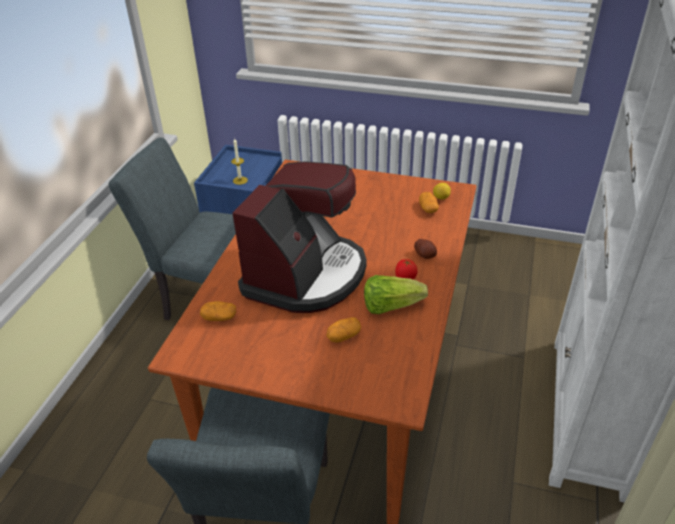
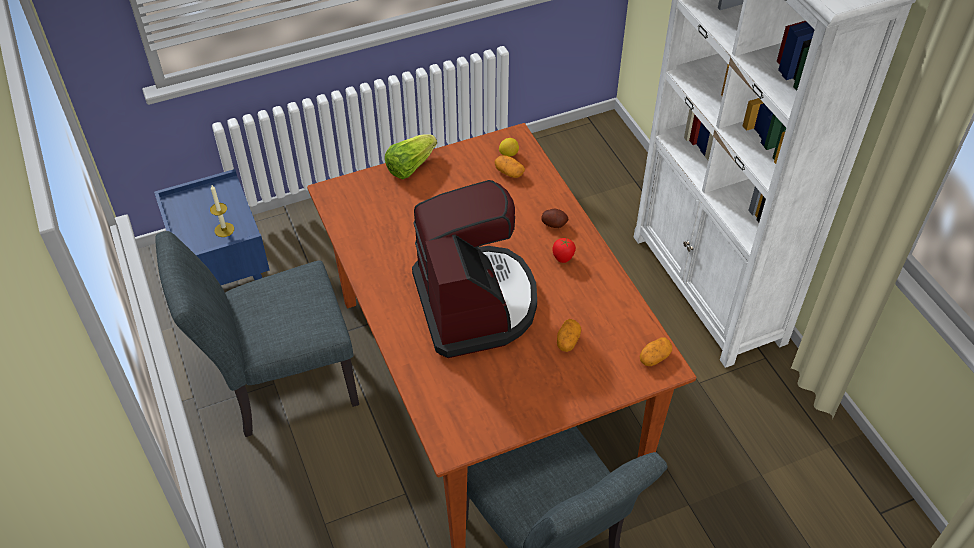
camera: 40 degrees left, 10 degrees up
(219, 318) = (446, 390): potato -> potato (654, 357)
(391, 306) = (575, 290): lettuce -> lettuce (410, 166)

